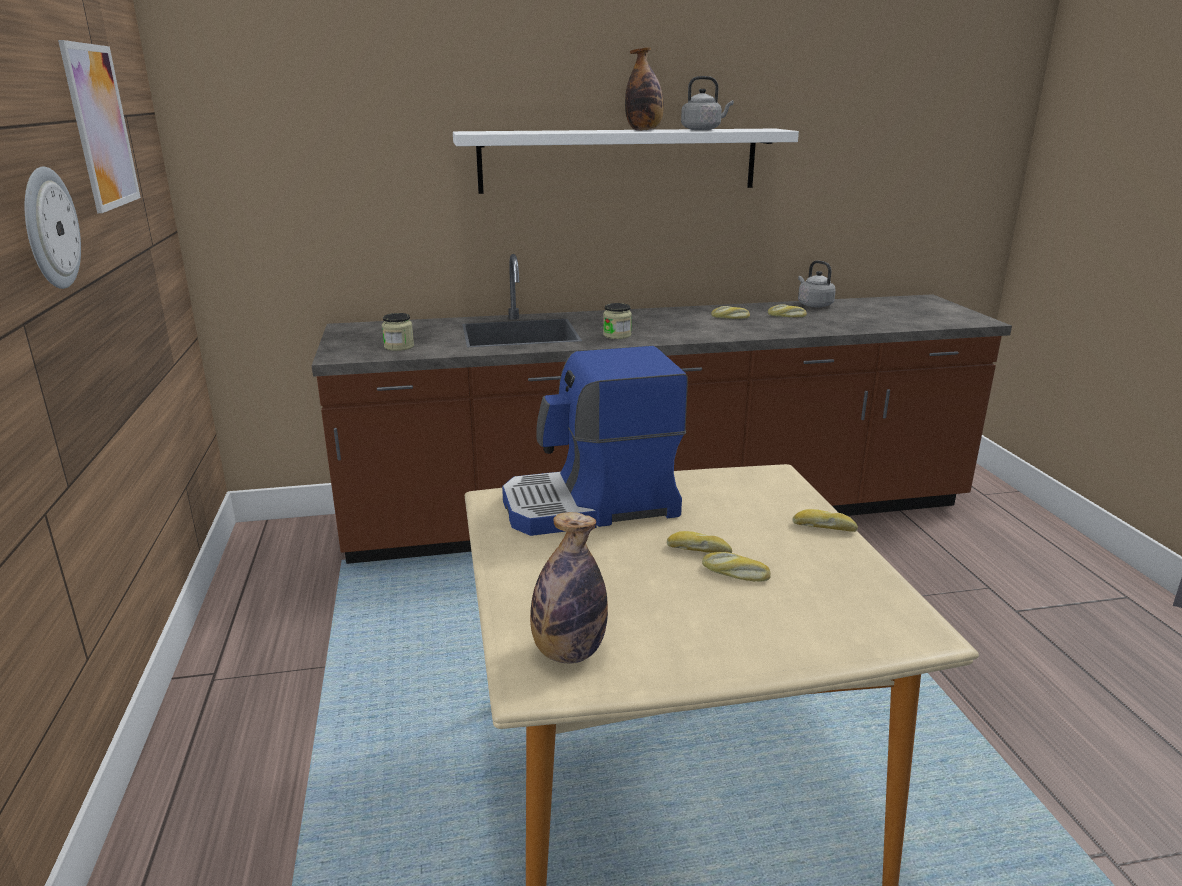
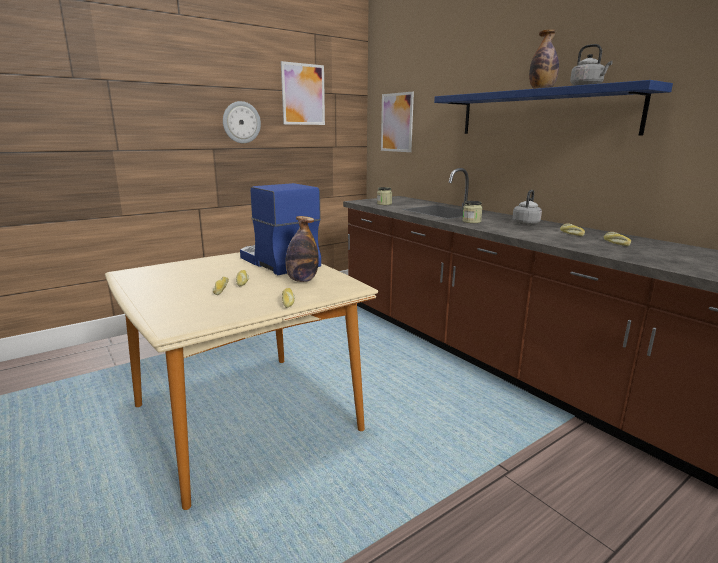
camera: 65 degrees right, 5 degrees down
(285, 176) = (397, 122): none -> picture
(568, 652) = (145, 274): bottle -> bottle (302, 280)
(619, 160) = (542, 113): white shelf -> blue shelf
(813, 305) = (675, 246): grey kettle -> grey kettle (526, 223)

